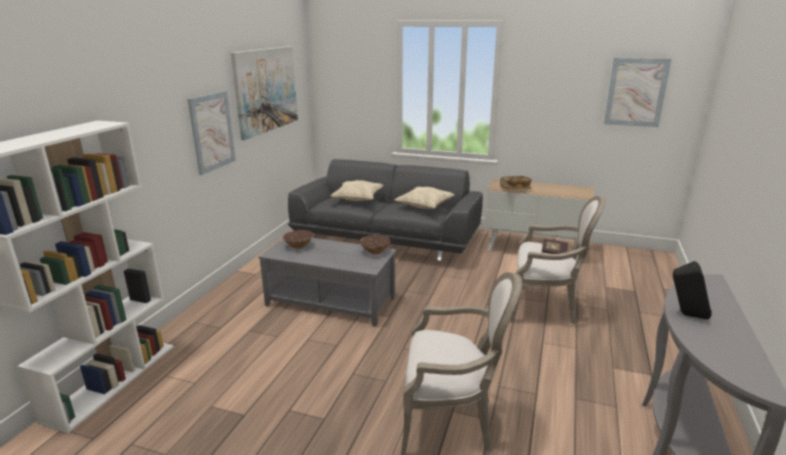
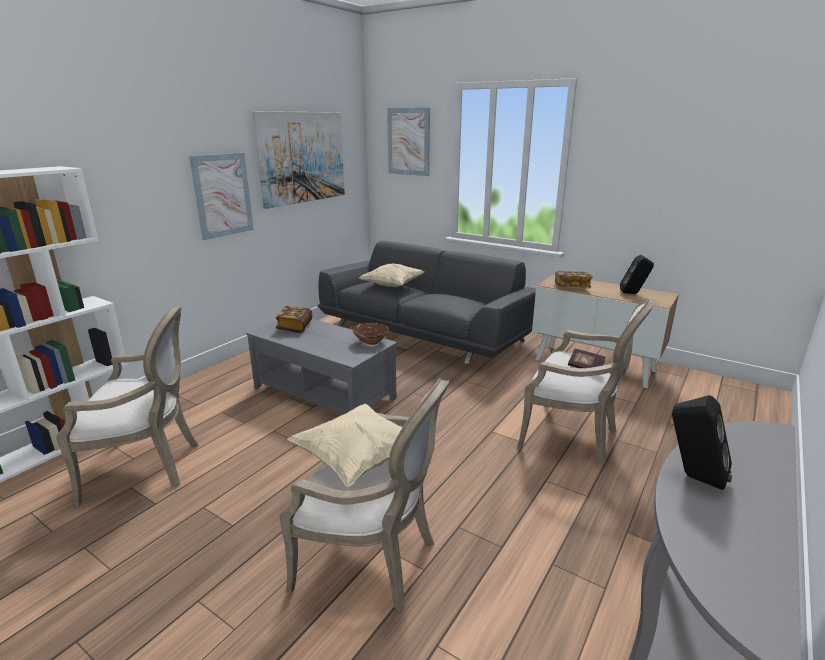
camera: 15 degrees right, 0 degrees up
(216, 387) = (149, 467): none -> armchair
(298, 246) = (295, 327): brown bowl -> book
(424, 207) = (461, 300): beige pillow -> beige pillow (358, 459)
(562, 190) = (633, 293): none -> black speaker
(636, 92) = (748, 171): picture -> picture (408, 142)

